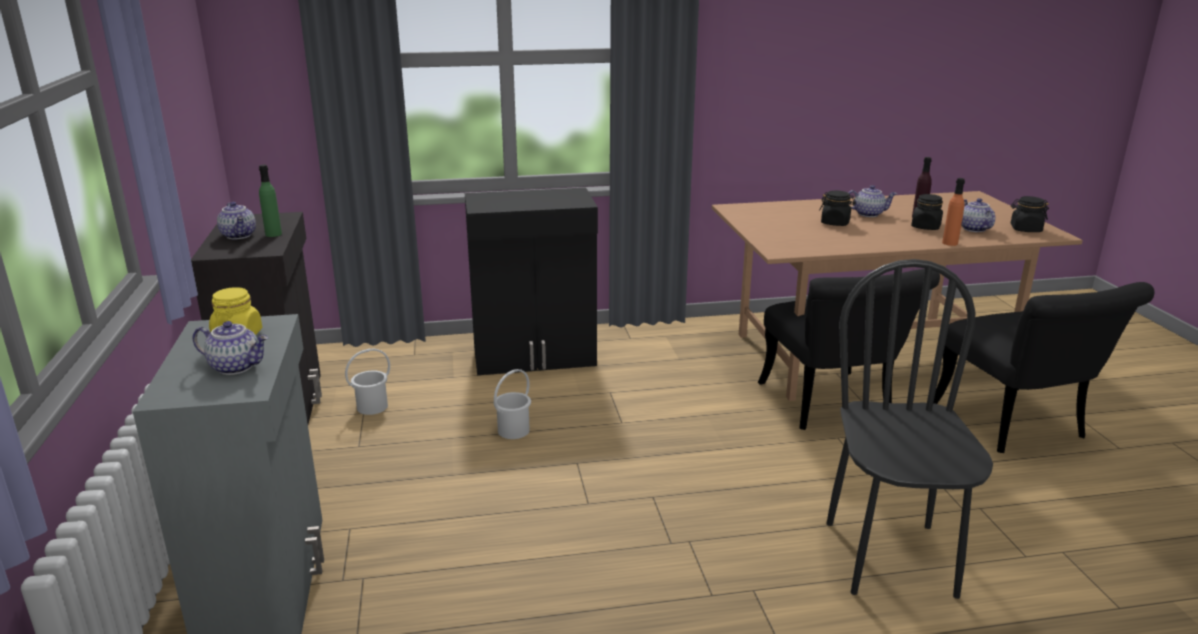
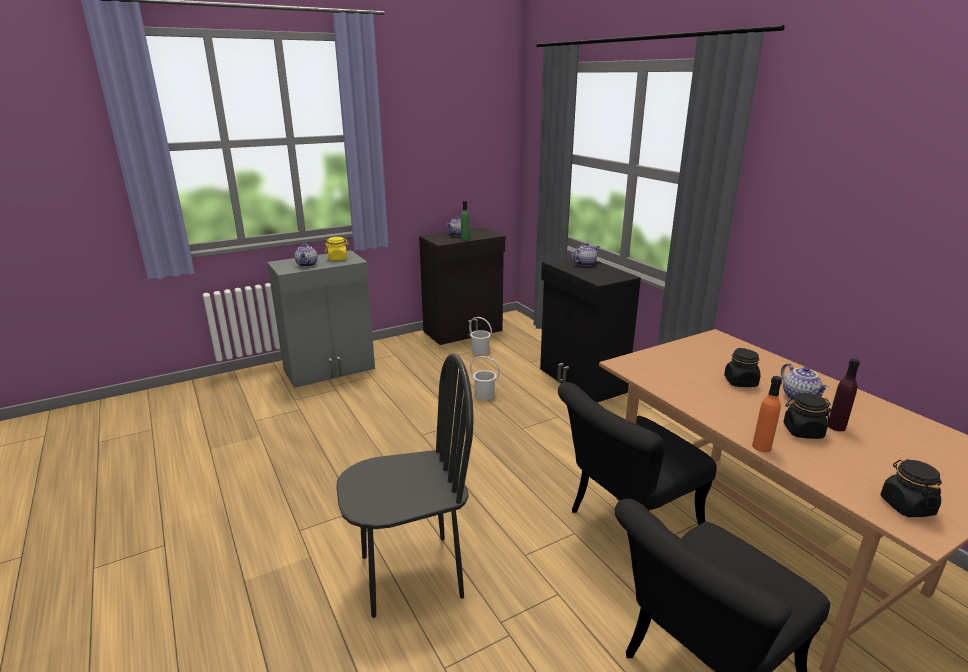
camera: 70 degrees right, 0 degrees up
(973, 229) = (844, 463): teapot -> teapot (585, 264)

